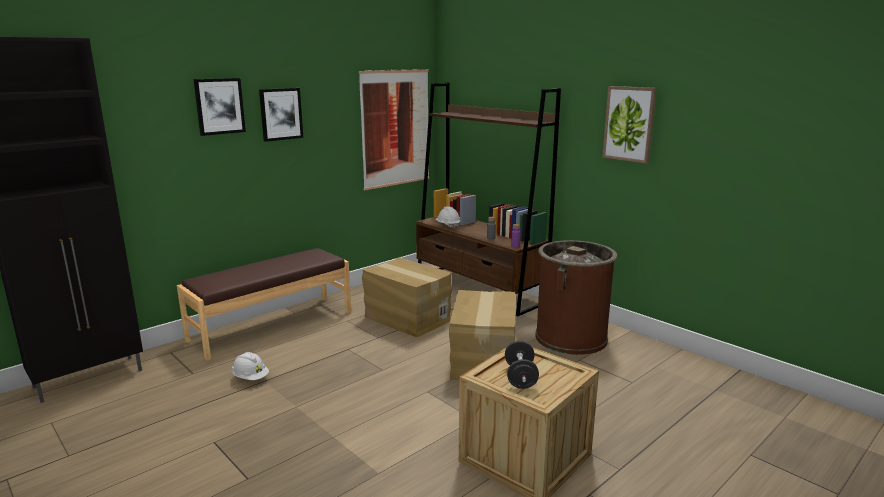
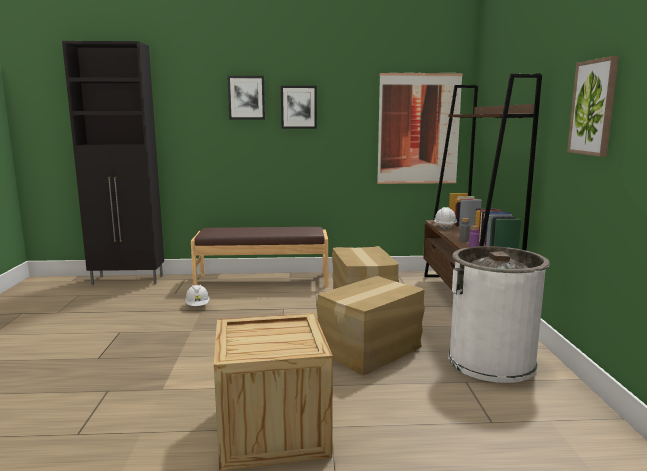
camera: 40 degrees right, 5 degrees down
(520, 377) = (260, 336): black dumbbell -> none
(570, 337) = (491, 361): brown trash can -> white trash can

